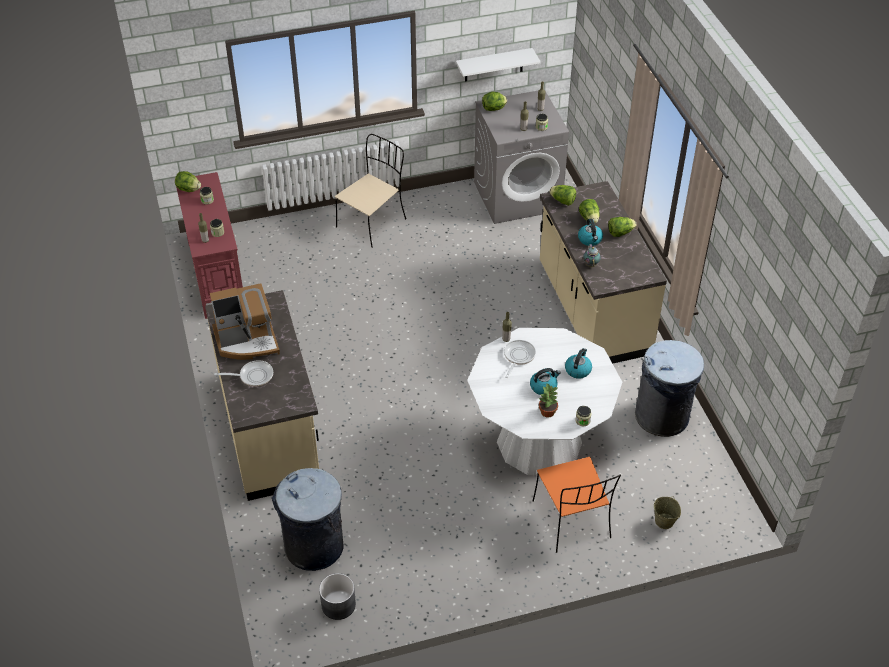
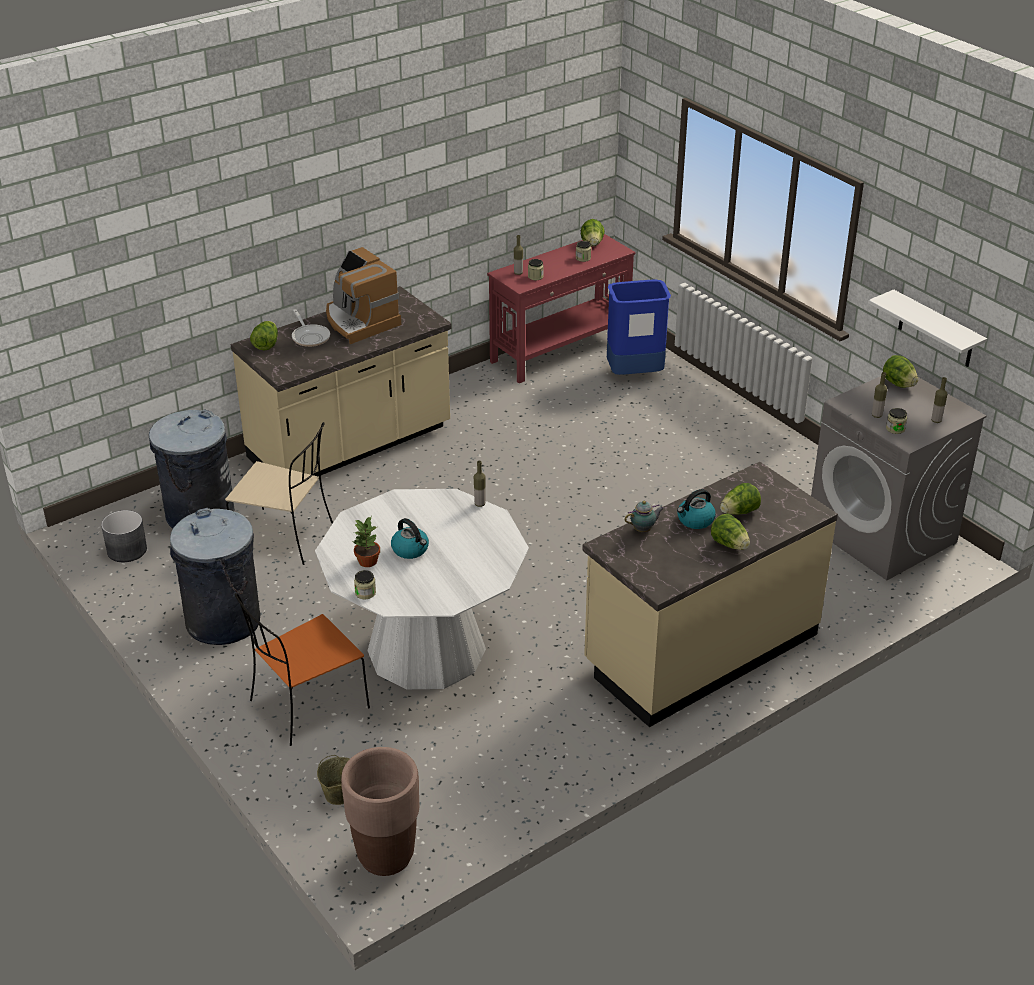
camera: 70 degrees right, 10 degrees down
(275, 246) = (634, 374): none -> blue trash can
(372, 222) = (730, 430): beige chair -> beige chair (285, 537)
(518, 357) = (453, 519): frying pan -> none
(562, 201) = (758, 482): lettuce -> lettuce (266, 344)
(578, 370) = (456, 572): kettle -> none
(662, 416) = (531, 759): grey trash can -> grey trash can (223, 621)
(725, 509) = (385, 856): none -> brown planter

